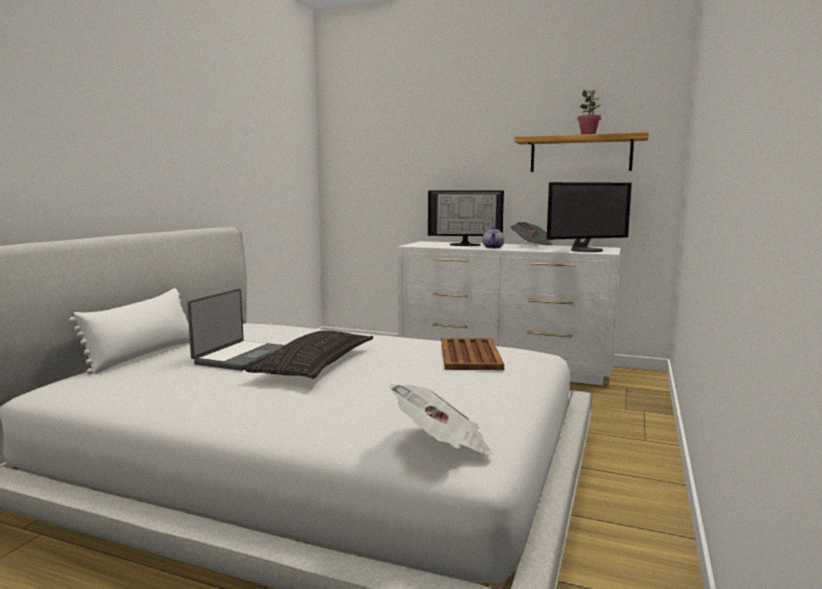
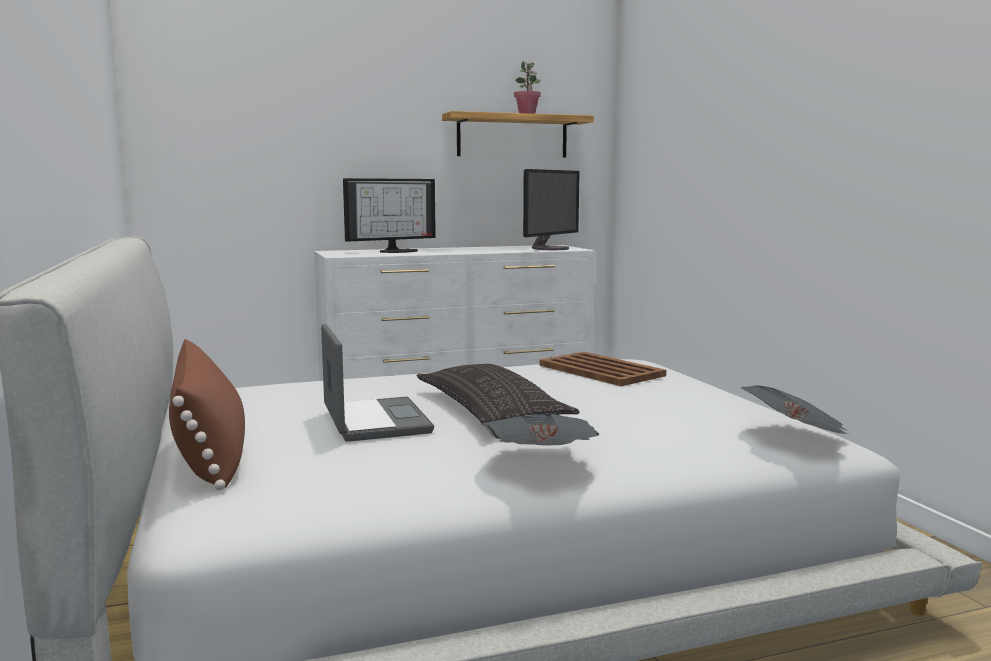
camera: 40 degrees left, 0 degrees up
(143, 355) = (211, 453): white pillow -> brown pillow
(493, 247) = (447, 252): teapot -> none
(533, 246) = (479, 248): newspaper -> newspaper (541, 462)

